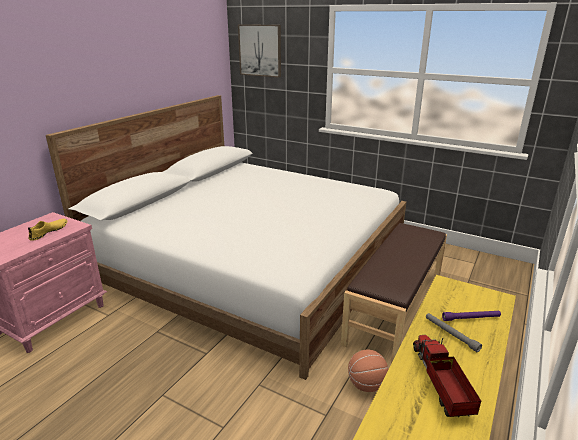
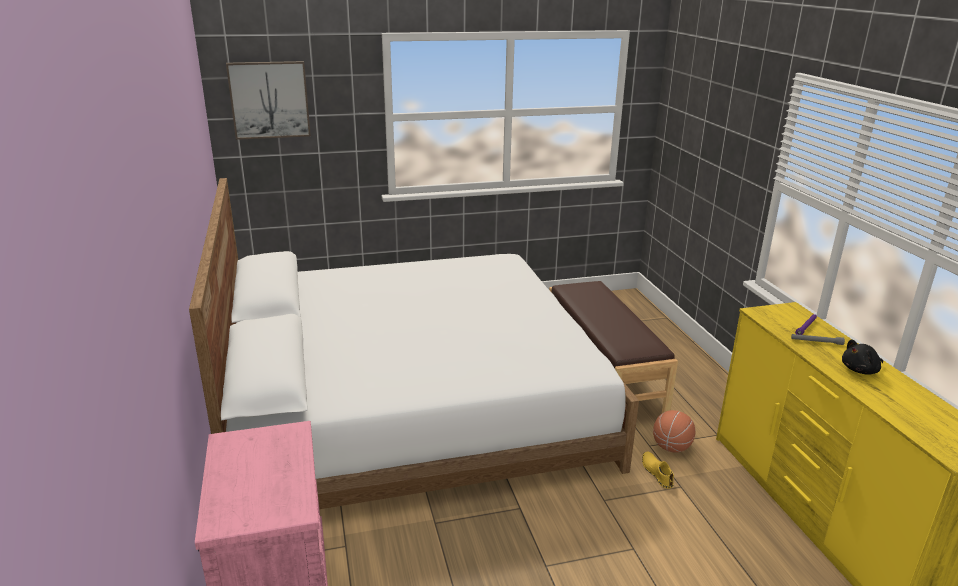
camera: 45 degrees left, 0 degrees up
(49, 232) = (278, 454): yellow shoe -> yellow shoe (657, 472)
(440, 383) = (860, 370): toy truck -> black plush toy

